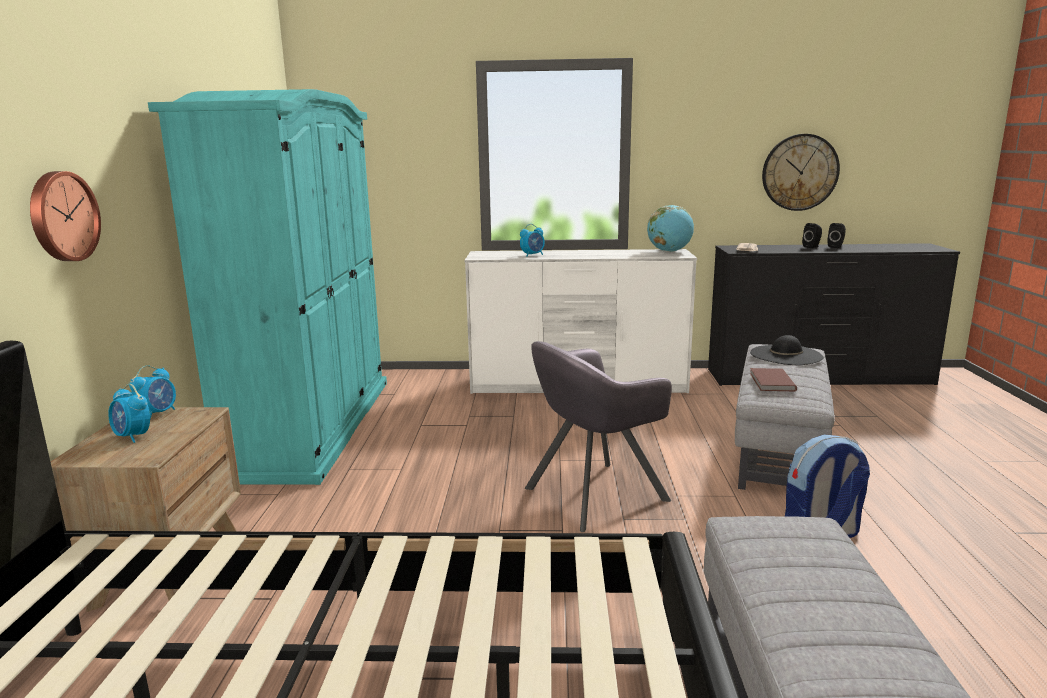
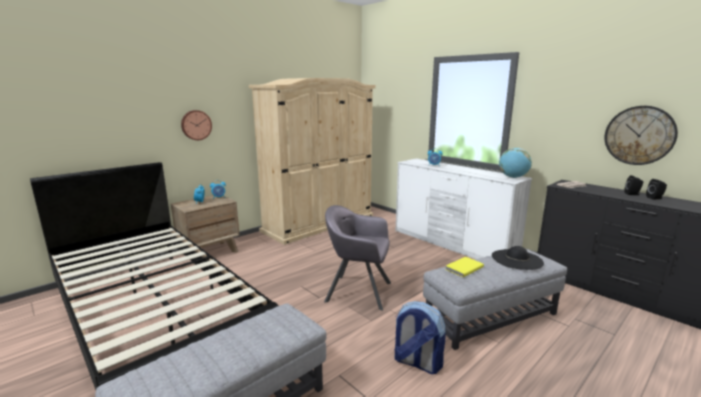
camera: 45 degrees right, 0 degrees up
(312, 425) = (319, 223): turquoise wardrobe -> beige wardrobe
(770, 382) = (463, 268): brown book -> yellow book

